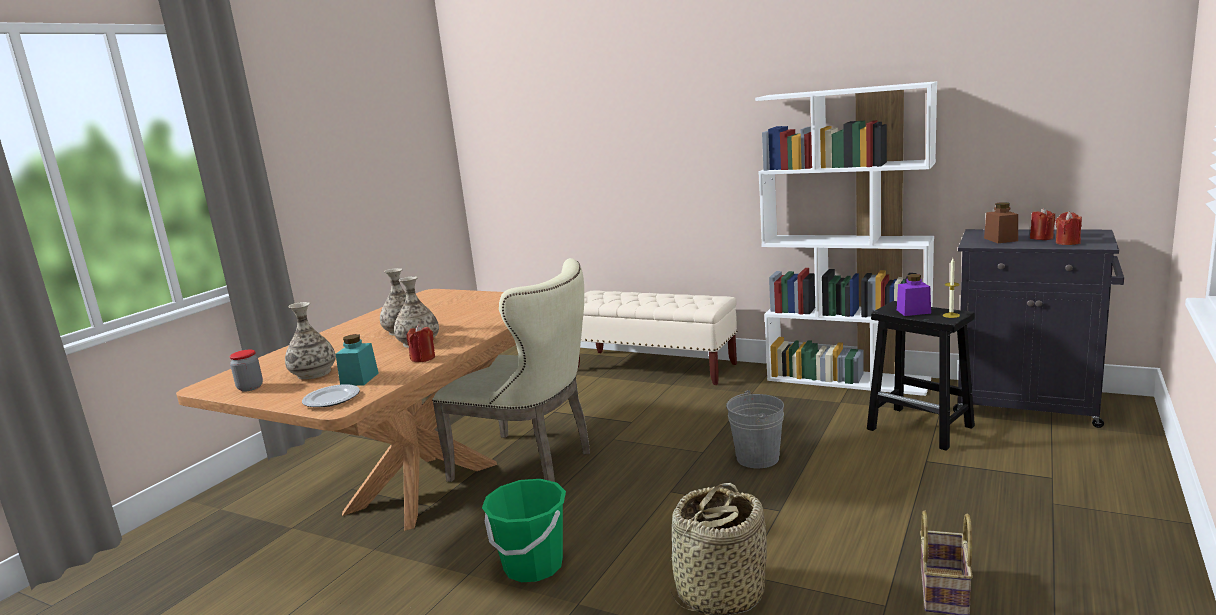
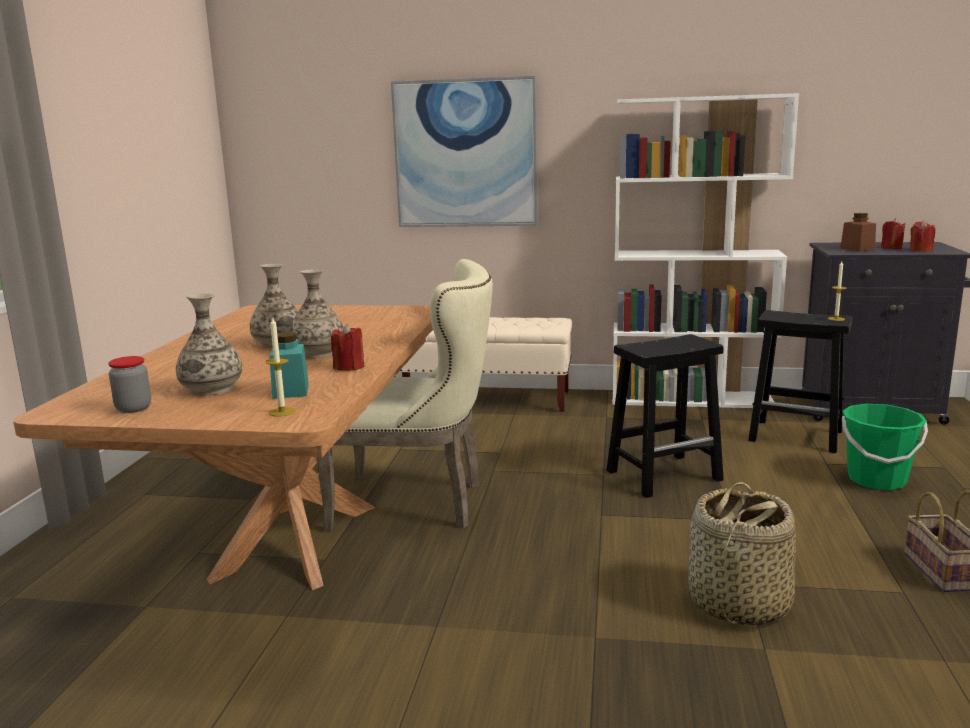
camera: 20 degrees left, 0 degrees up
(332, 399) = (282, 412): plate -> candle
(533, 566) = (509, 606): green bucket -> green bucket (876, 480)
(640, 147) = (465, 154): none -> picture
(757, 458) = (665, 475): grey bucket -> black stool
(913, 311) = (797, 317): purple jar -> none

